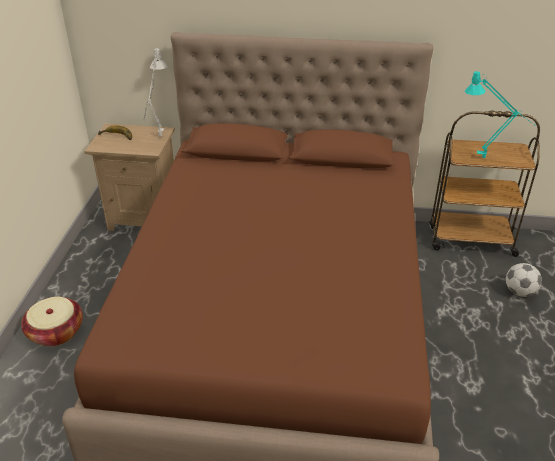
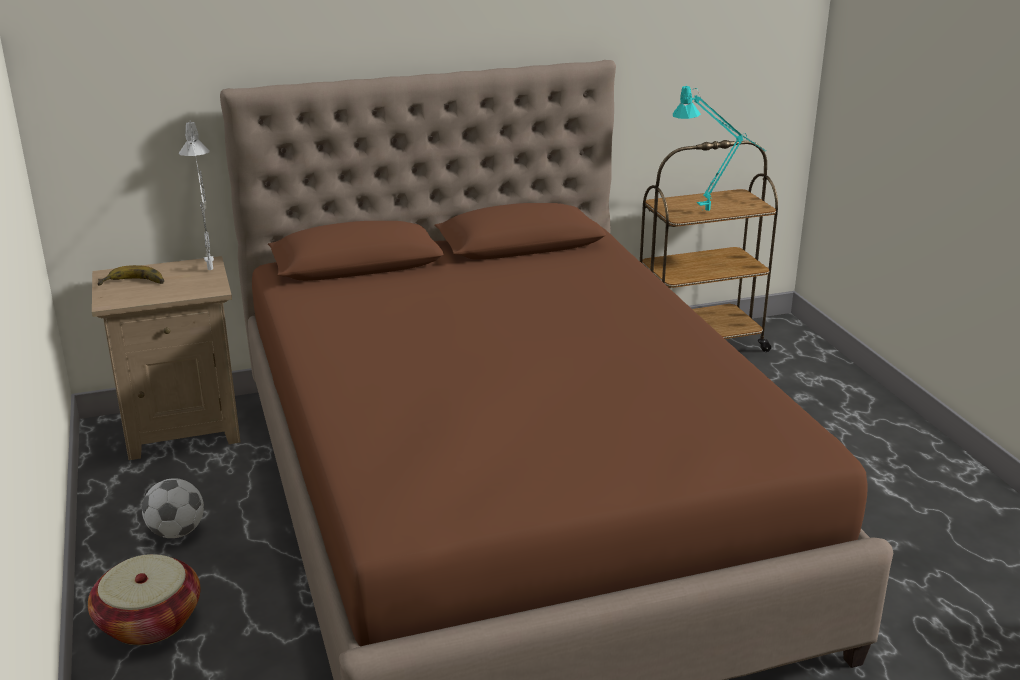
camera: 25 degrees left, 10 degrees down
(519, 292) = (800, 389): football -> football (177, 532)

